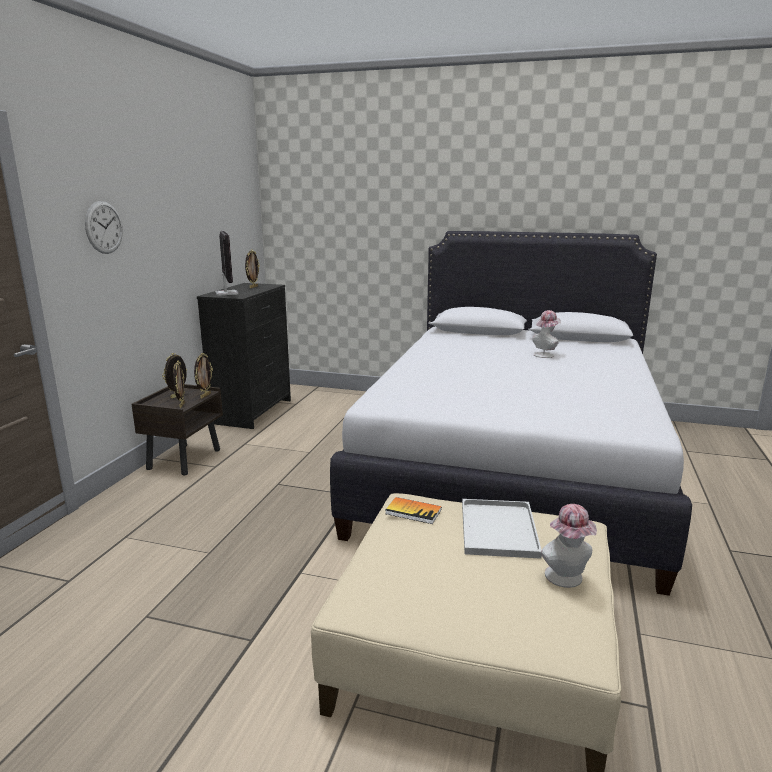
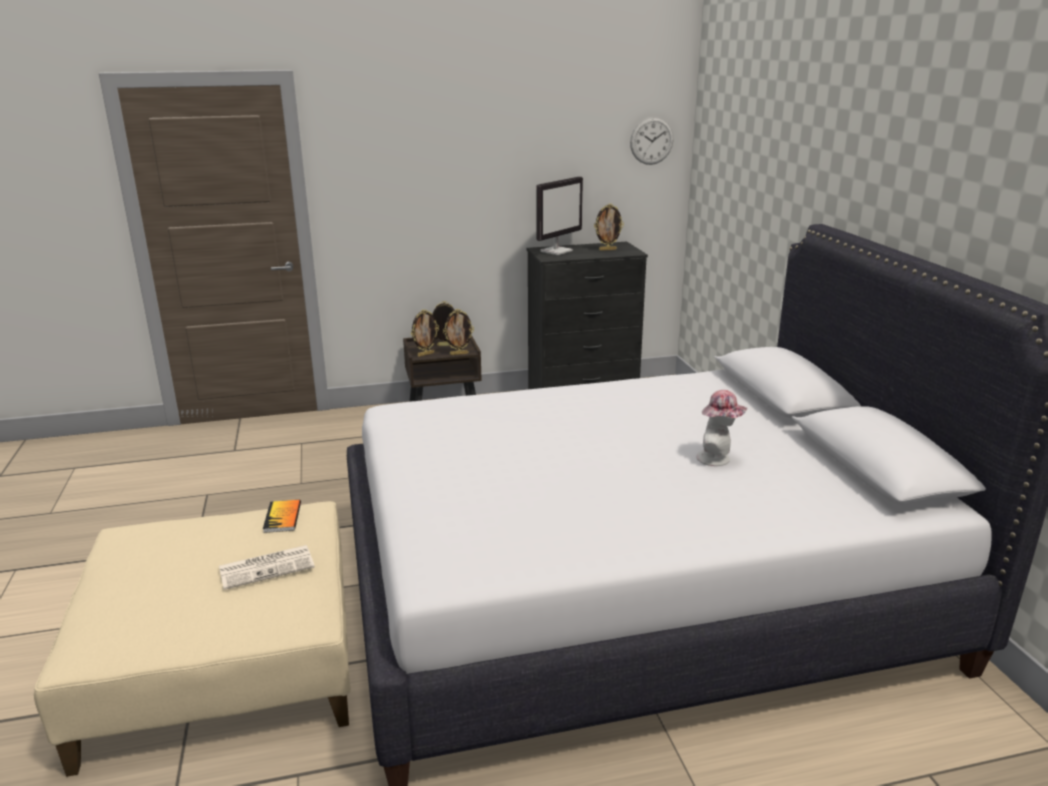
camera: 60 degrees right, 5 degrees up
(104, 227) = (394, 168): wall clock -> wall clock (651, 141)
(497, 528) = (268, 567): white tray -> newspaper
(566, 579) = (184, 625): hat -> none

